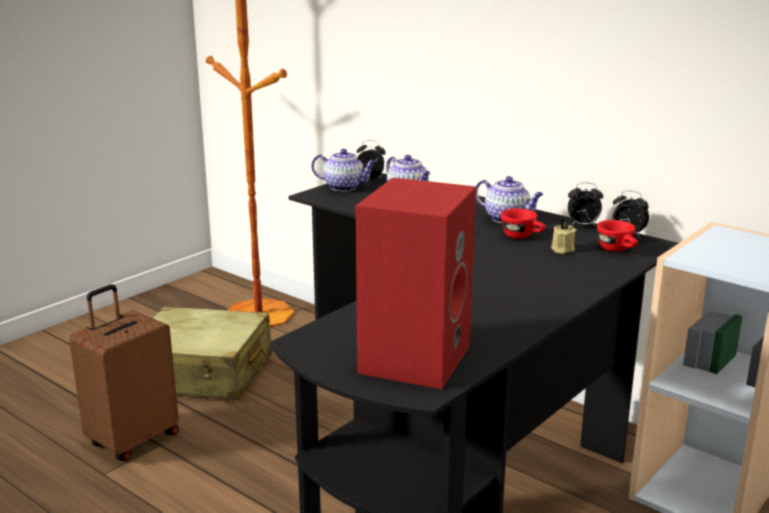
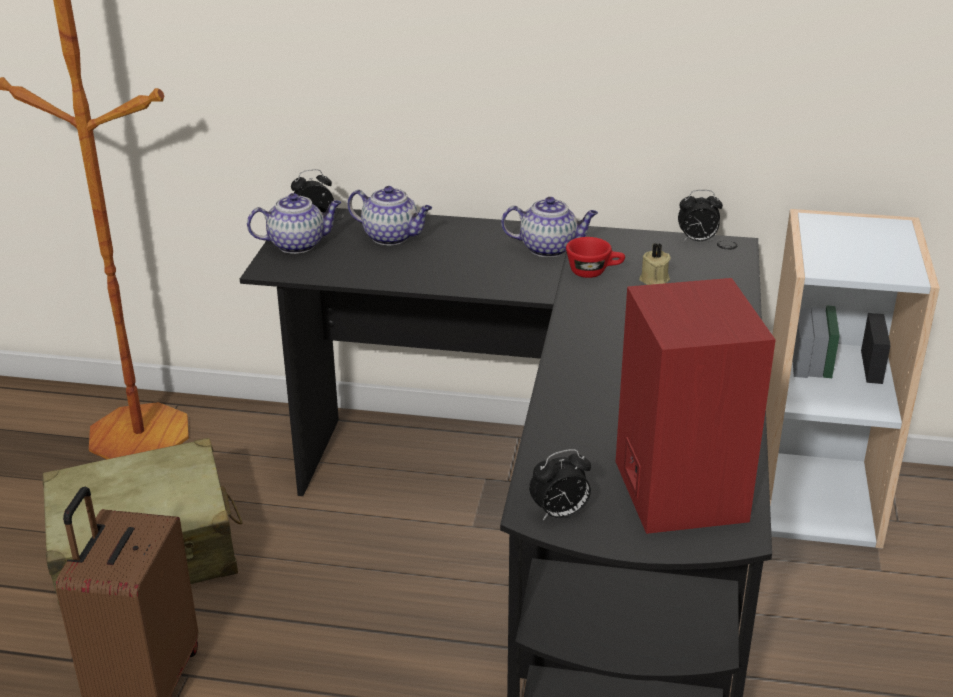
camera: 30 degrees left, 10 degrees up
(583, 226) = (638, 238): alarm clock -> alarm clock (560, 514)
(618, 250) = (709, 265): red cup -> none

